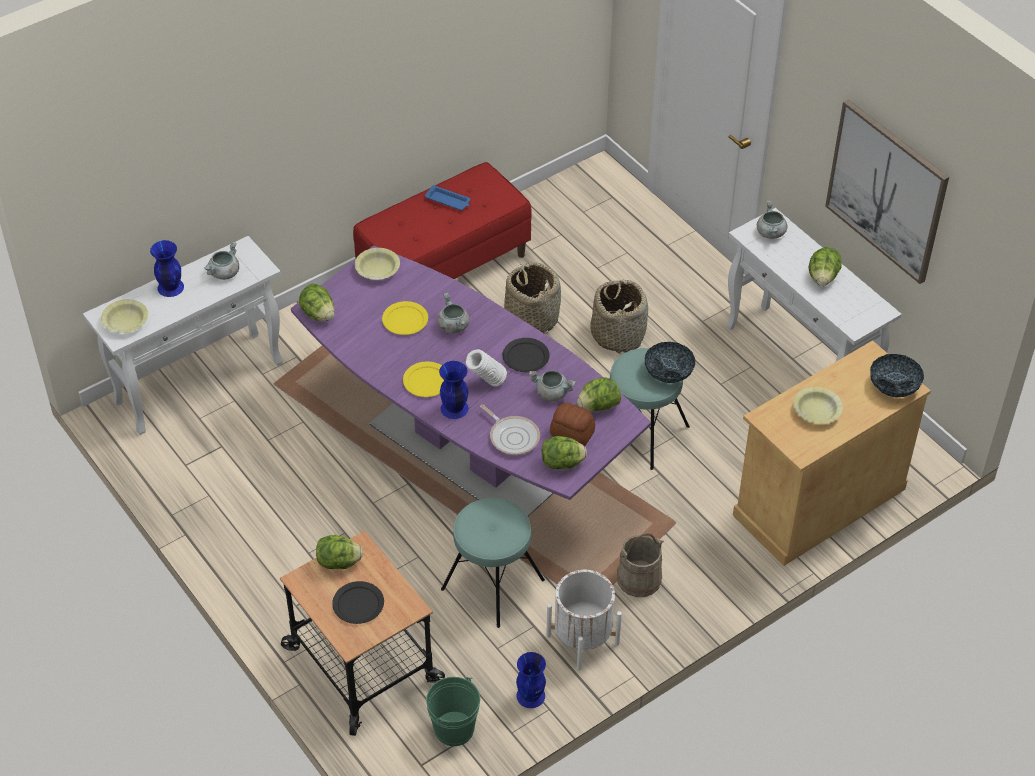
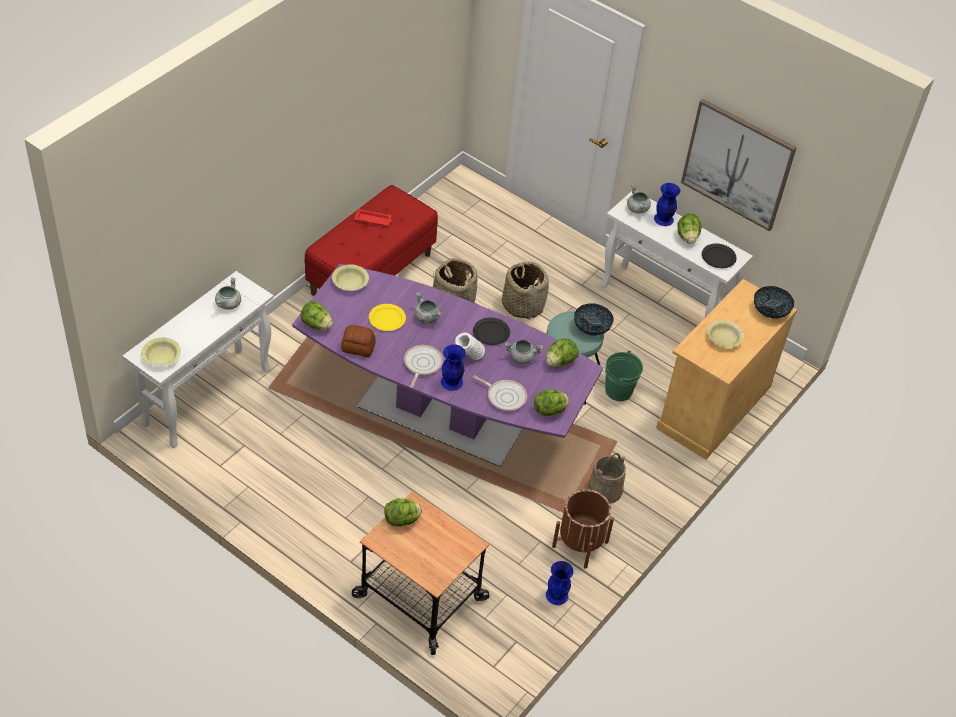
camera: 20 degrees left, 0 degrees up
(170, 287) = (187, 322): blue vase -> blue vase (663, 219)
(358, 604) = (429, 550): black plate -> black plate (718, 257)
(426, 381) = (422, 364): yellow plate -> frying pan
(448, 201) = (373, 219): blue tray -> red tray
(454, 729) = (508, 633): green bucket -> green bucket (618, 390)
(493, 584) = (497, 515): turquoise stool -> none
(572, 433) = (548, 386): bread -> bread (358, 348)
(582, 639) = (580, 544): white planter -> brown planter

